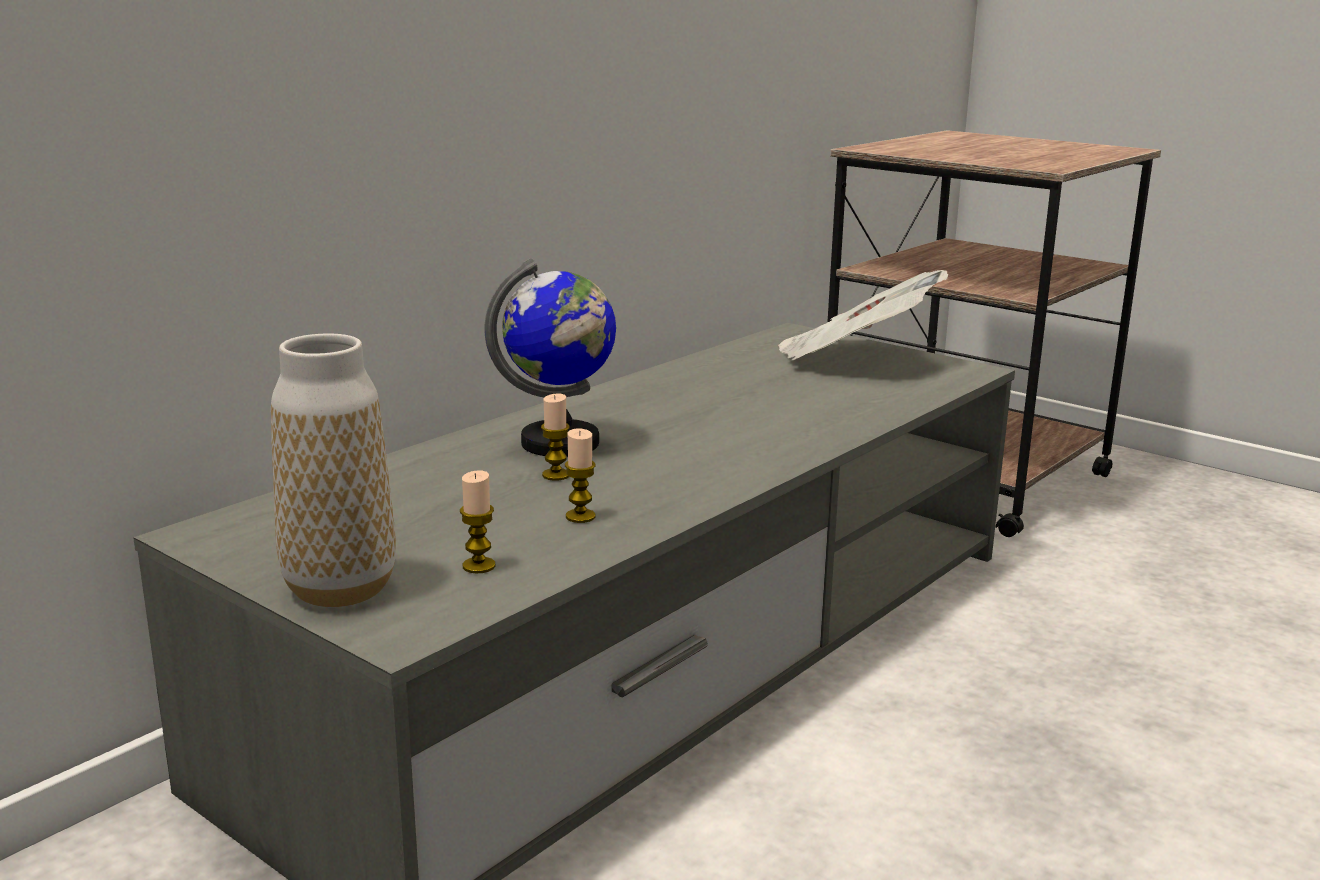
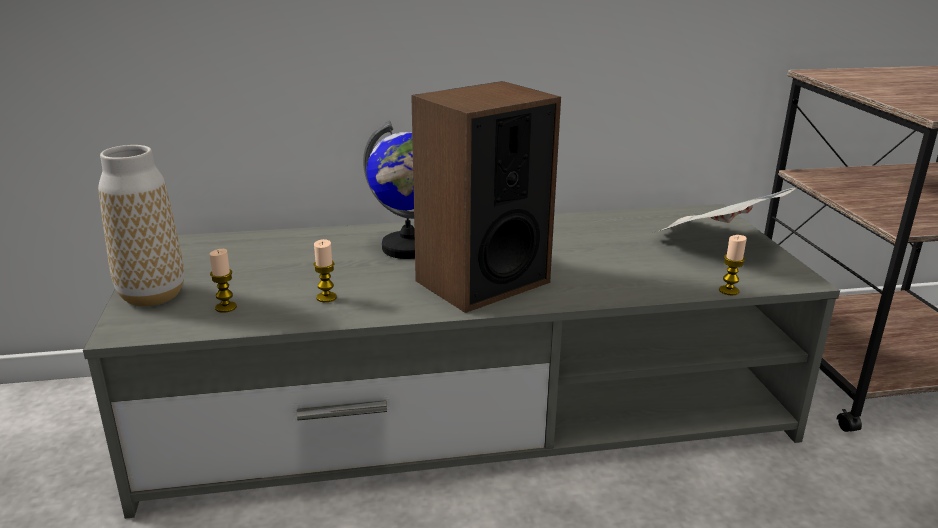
camera: 40 degrees right, 5 degrees up
(556, 475) = (366, 267): candle -> candle (729, 291)
(713, 450) = (481, 281): none -> speaker

